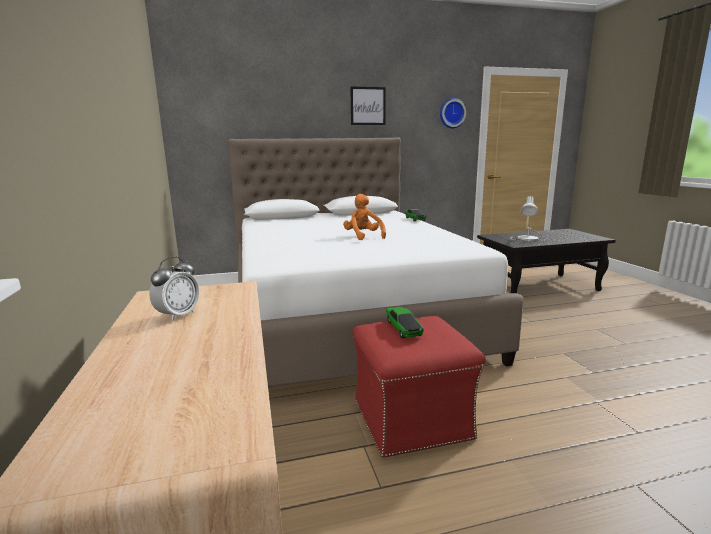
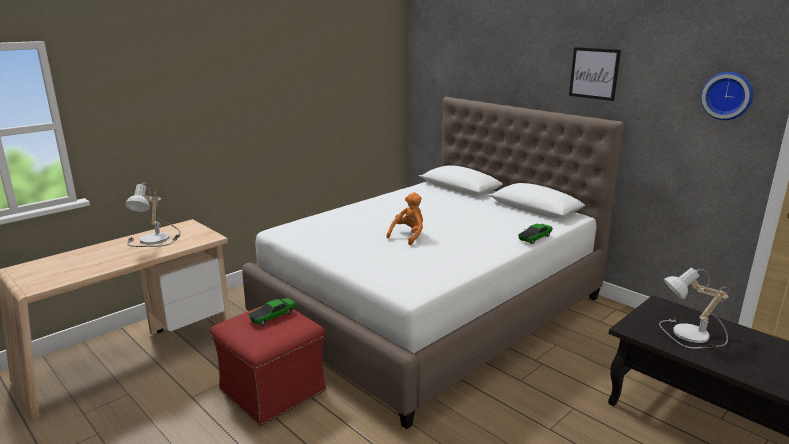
camera: 60 degrees right, 5 degrees up
(178, 315) = (157, 239): alarm clock -> table lamp

